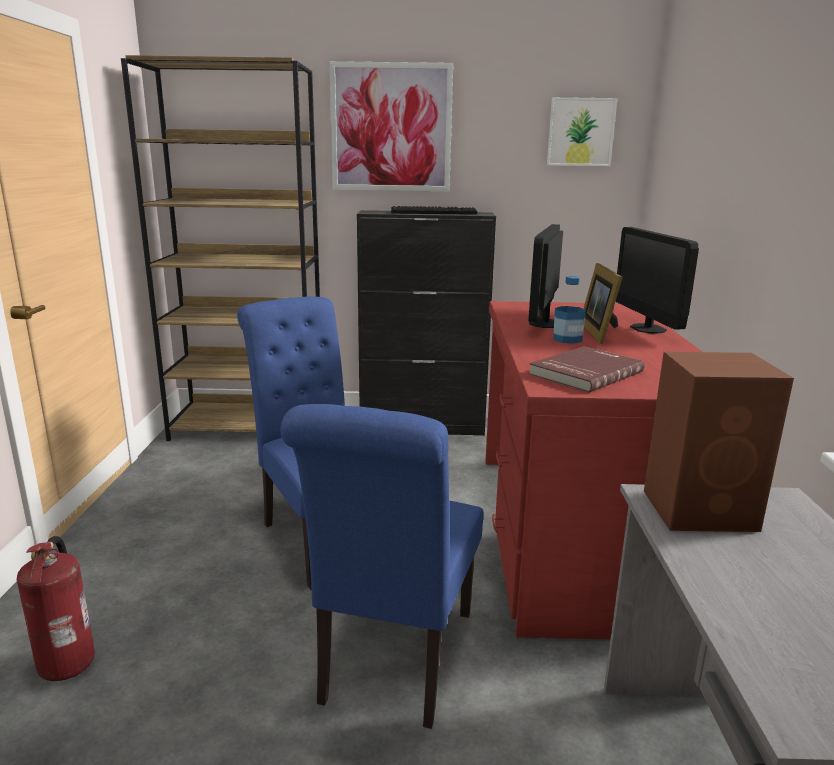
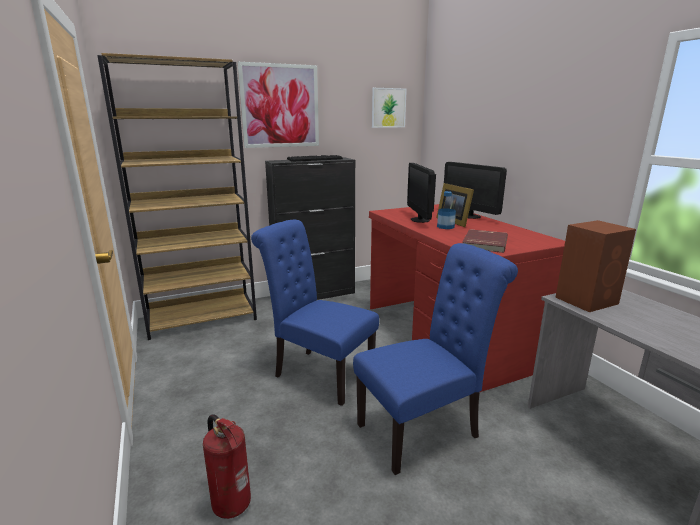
camera: 25 degrees left, 0 degrees up
(393, 662) = (424, 429): blue chair -> blue chair turned 105 degrees counterclockwise

